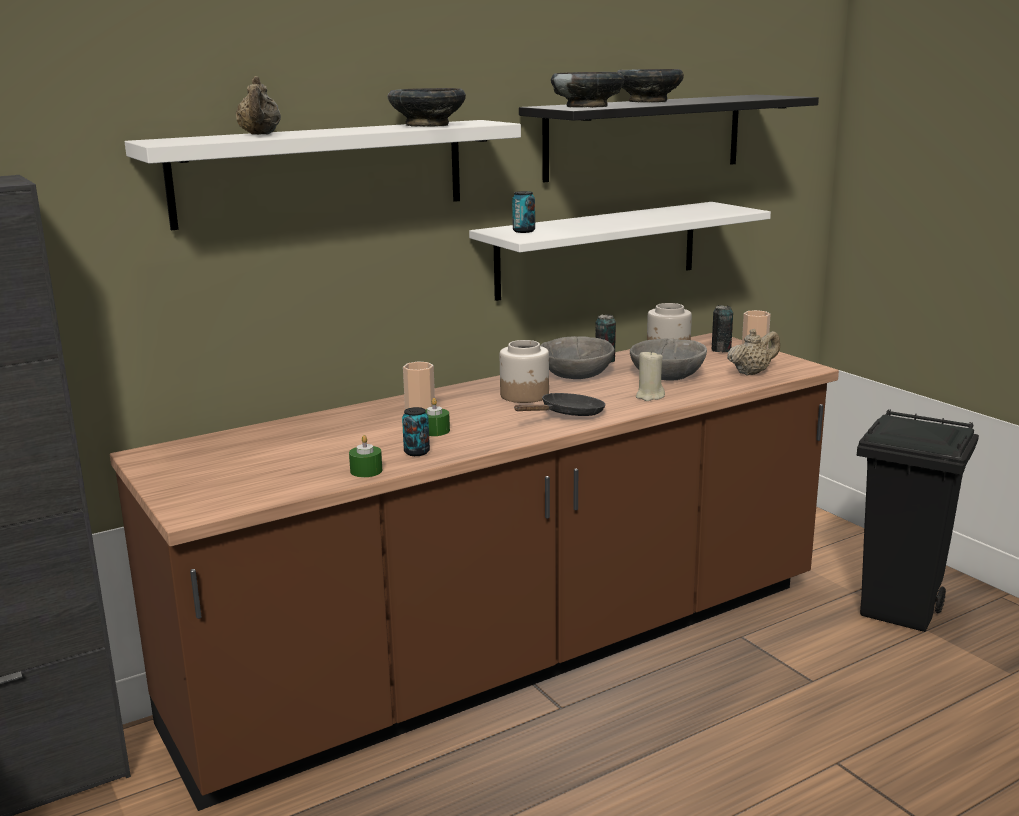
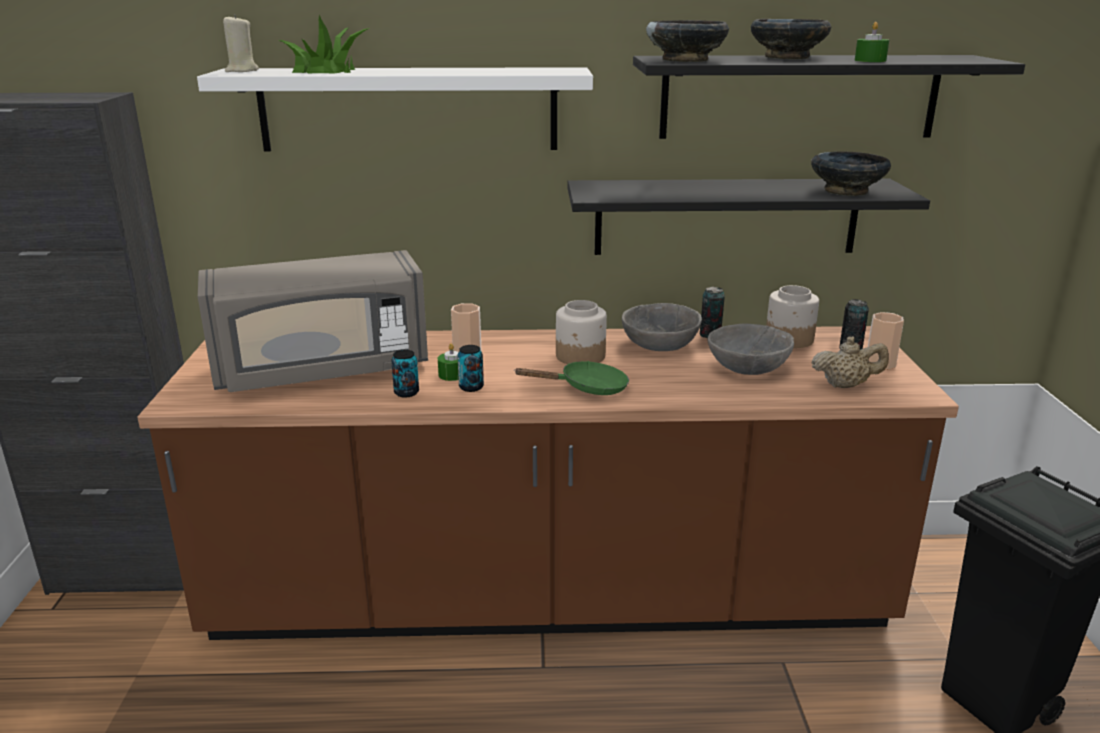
camera: 30 degrees right, 5 degrees up
(260, 135) = (325, 71): beige teapot -> potted plant
(300, 454) = (322, 370): none -> grey microwave
(366, 471) = (342, 400): green candle -> green candle (870, 60)
(428, 125) = (500, 71): black bowl -> black bowl (846, 191)
(524, 231) = (609, 189): can -> can (471, 387)
(567, 415) = (587, 388): black frying pan -> green frying pan
(598, 249) = (726, 216): white shelf -> black shelf
(649, 396) = (695, 387): beige candle -> beige candle (242, 71)

